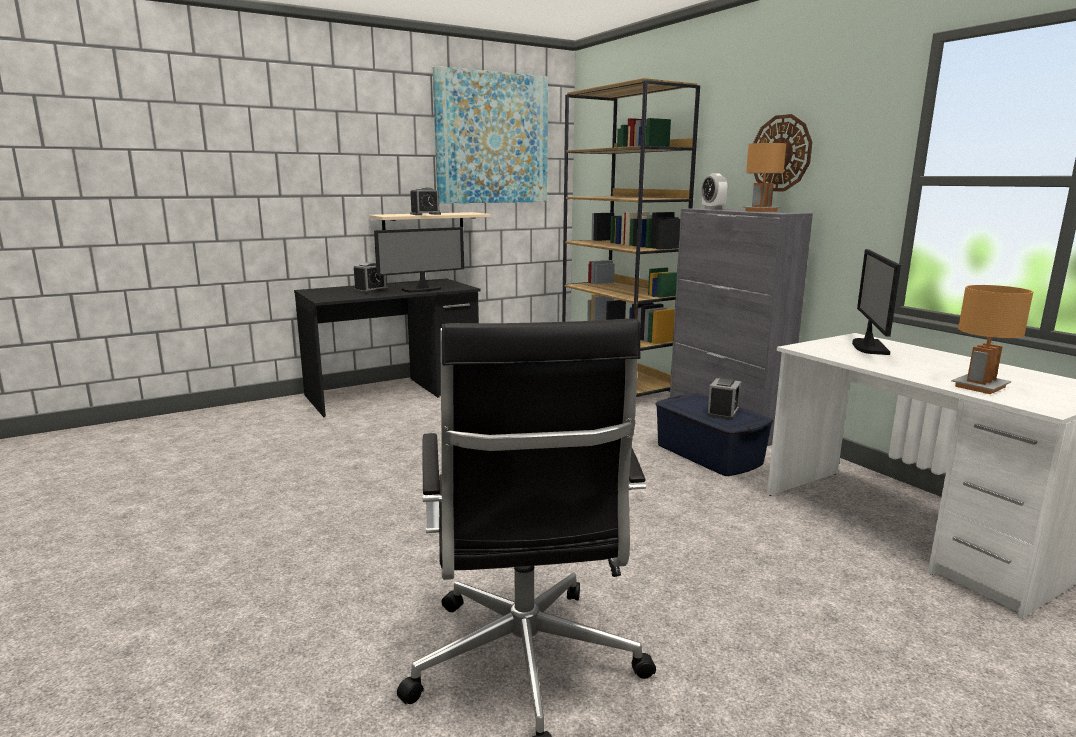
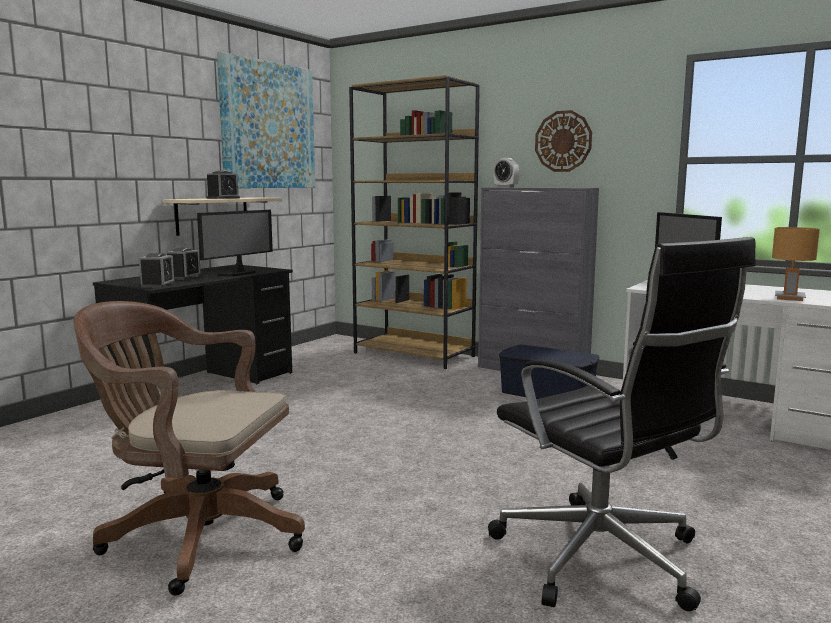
camera: 25 degrees left, 5 degrees down
(223, 536) = (196, 535): none -> brown office chair
(723, 413) = (559, 355): alarm clock -> alarm clock (158, 285)
(761, 211) = (556, 187): brown table lamp -> none

